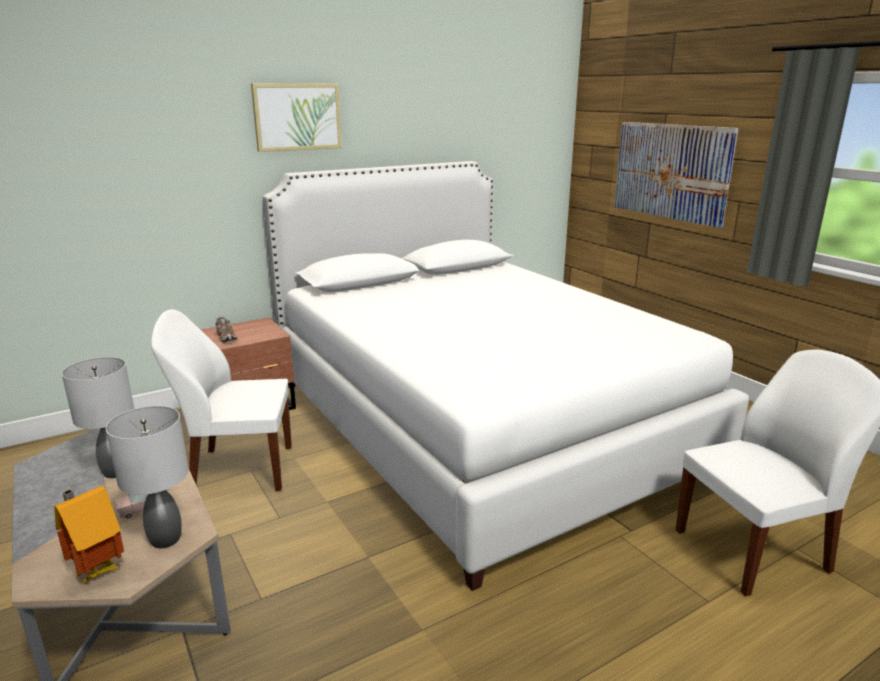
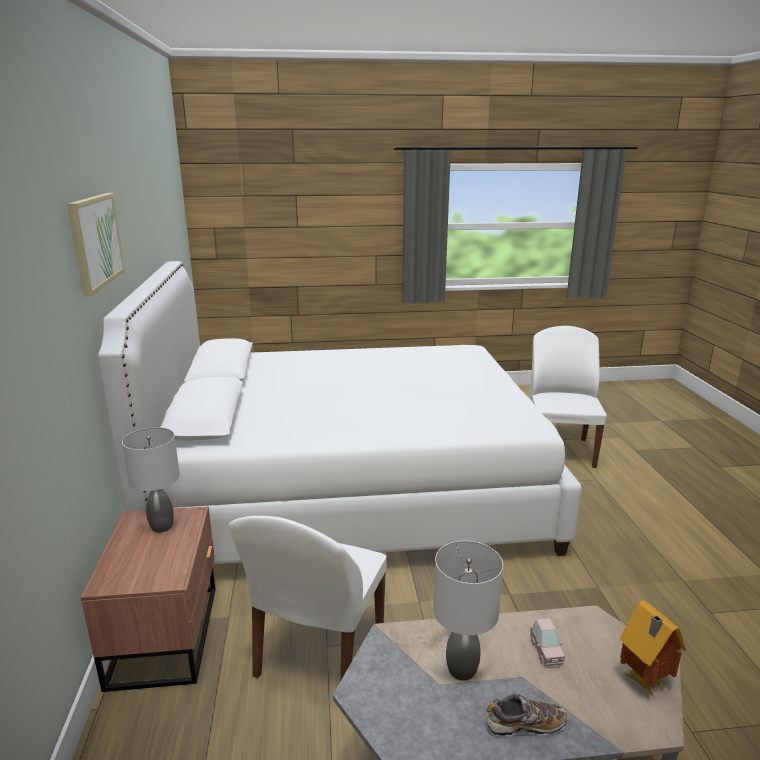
camera: 65 degrees left, 0 degrees up
(167, 539) = (600, 635): grey table lamp -> grey table lamp (162, 526)
(226, 338) = (158, 551): shoe -> shoe (524, 725)
(671, 171) = (312, 241): picture -> none

